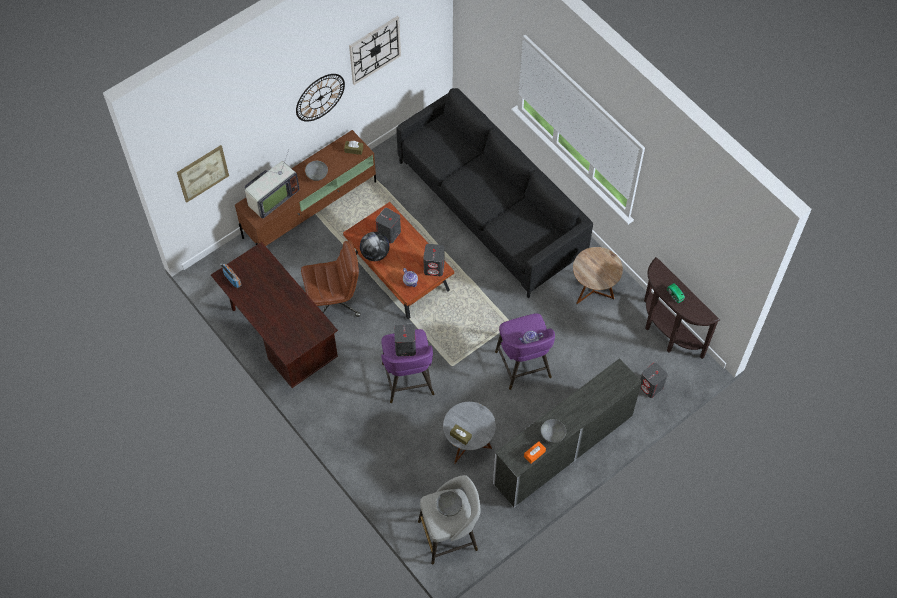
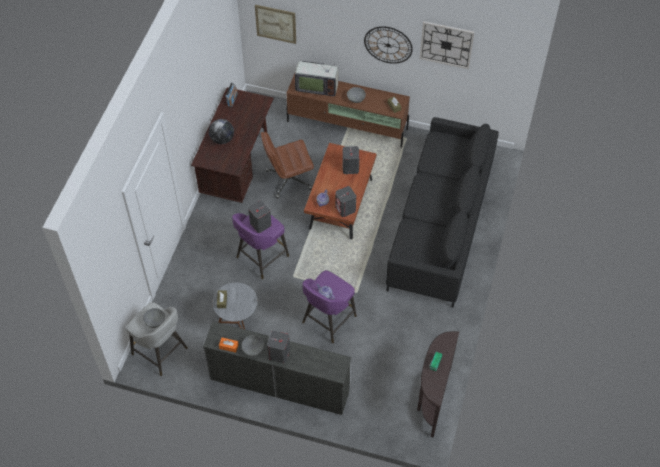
camera: 55 degrees right, 5 degrees down
(334, 301) = (288, 180): brown office chair -> brown office chair turned 120 degrees clockwise
(375, 254) = (327, 170): globe -> globe (222, 139)
(593, 292) = (426, 329): brown side table -> none
(651, 387) = (377, 414): grey speaker -> grey speaker (279, 354)

